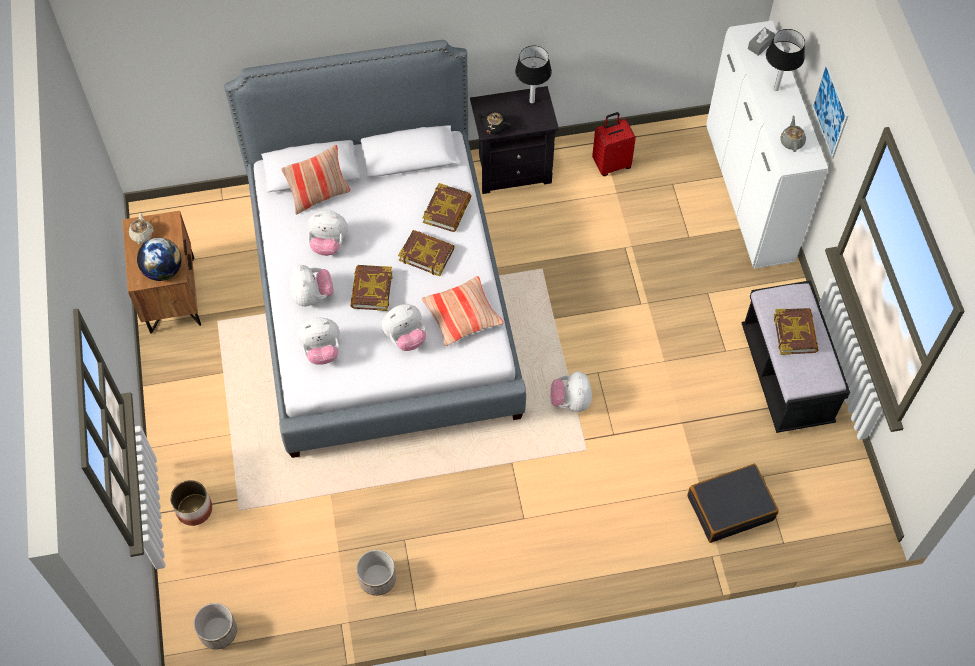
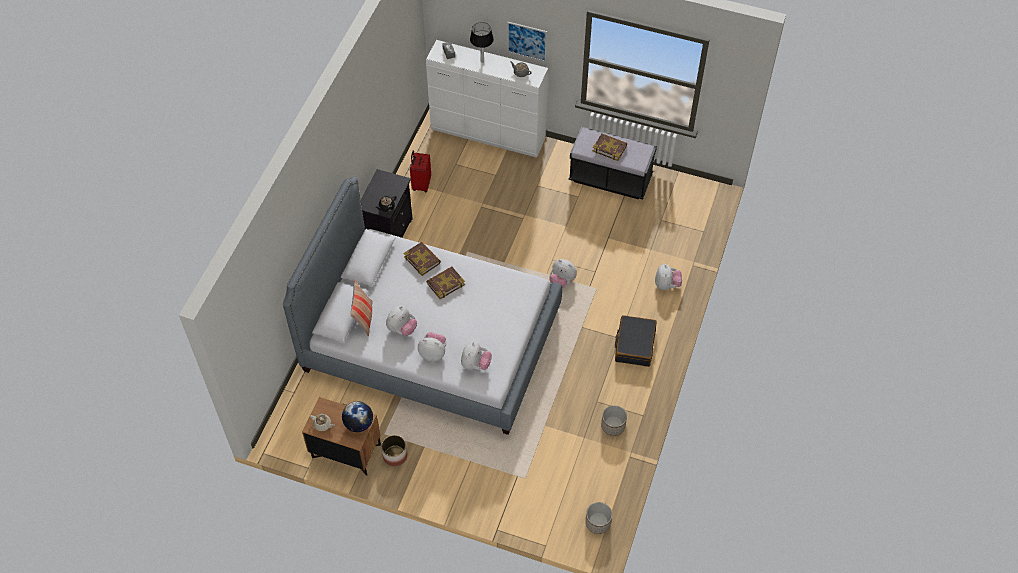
camera: 60 degrees left, 5 degrees down
(194, 509) = (509, 502): planter -> planter (395, 456)
(371, 290) = (451, 321): book -> none
(405, 337) = (494, 320): plush toy -> plush toy (666, 285)
(462, 315) = (498, 286): pillow -> none
(532, 101) = (382, 181): table lamp -> none
(730, 507) = (670, 243): black suitcase -> black suitcase (634, 345)

